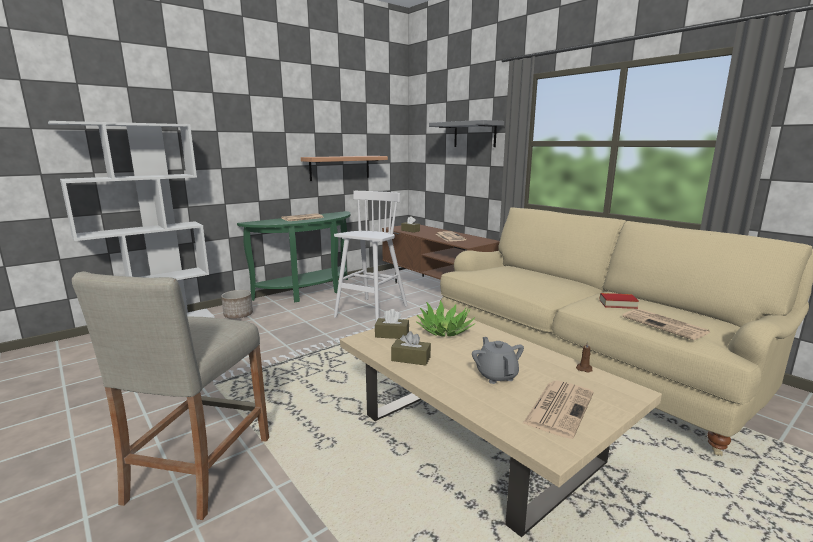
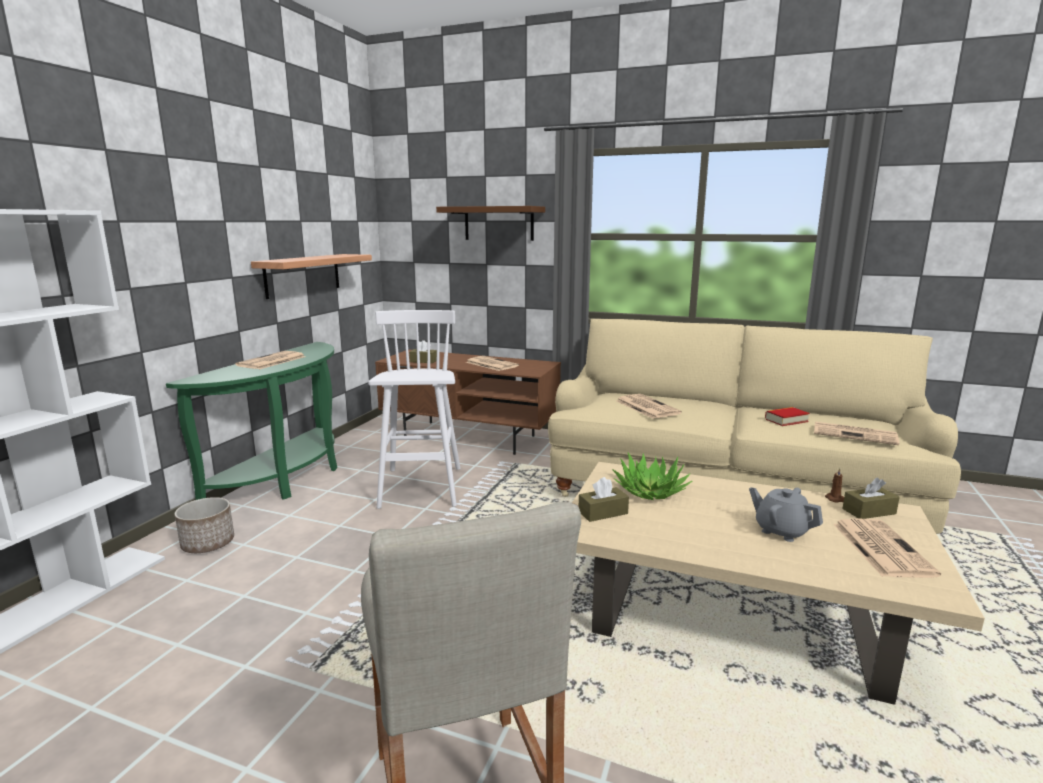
camera: 30 degrees left, 0 degrees up
(411, 359) = (673, 538): brown tissue box -> brown tissue box (869, 511)
(474, 134) = (499, 223): grey shelf -> brown shelf
(512, 277) = (646, 407): none -> newspaper

